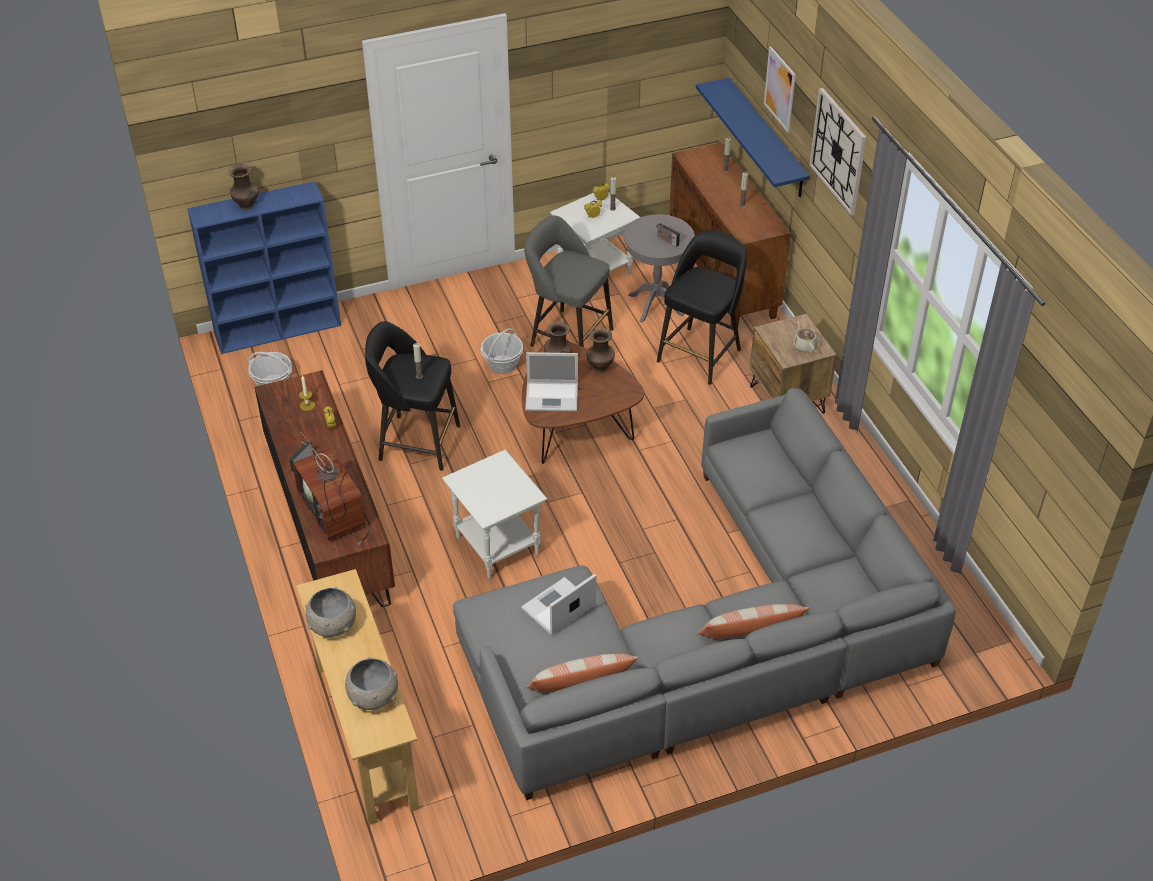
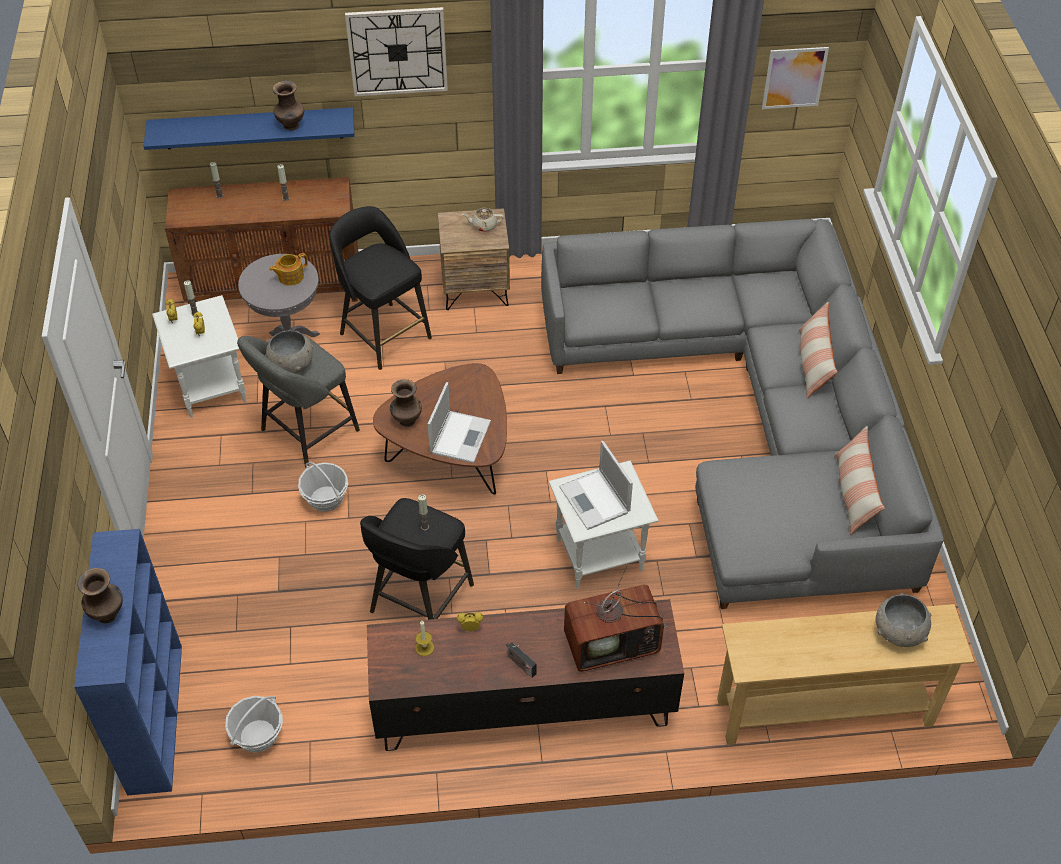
camera: 75 degrees left, 5 degrees up
(333, 625) = (798, 655): grey bowl -> grey bowl (292, 364)
(557, 608) = (758, 490): laptop -> laptop (595, 500)
(600, 368) = (432, 389): brown vase -> brown vase (291, 126)
(666, 240) = (290, 277): radio -> teapot
(780, 89) = (260, 65): picture -> picture (794, 77)

